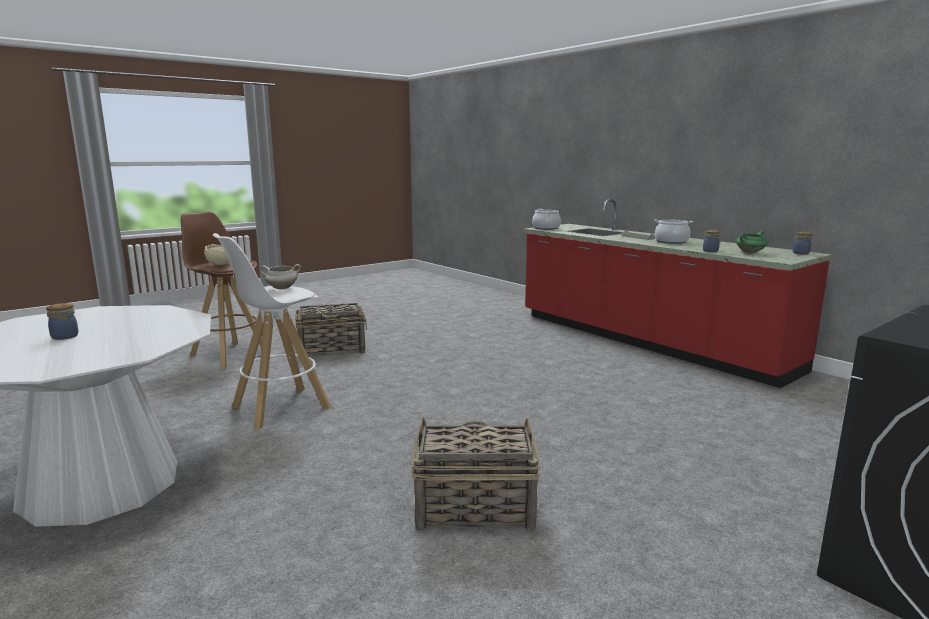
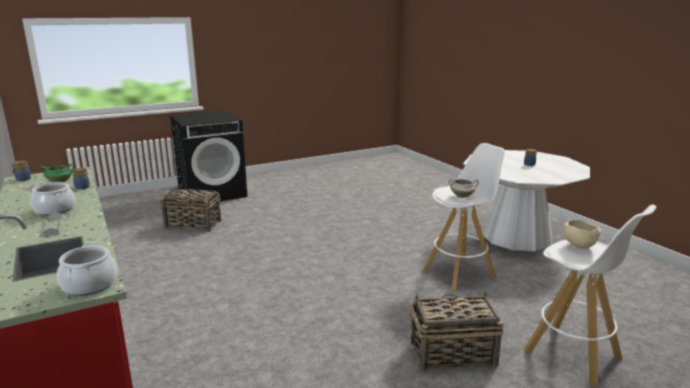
camera: 170 degrees left, 5 degrees up
(229, 355) = (573, 355): brown stool -> white stool
(473, 510) = (345, 217): basket -> basket (193, 224)

